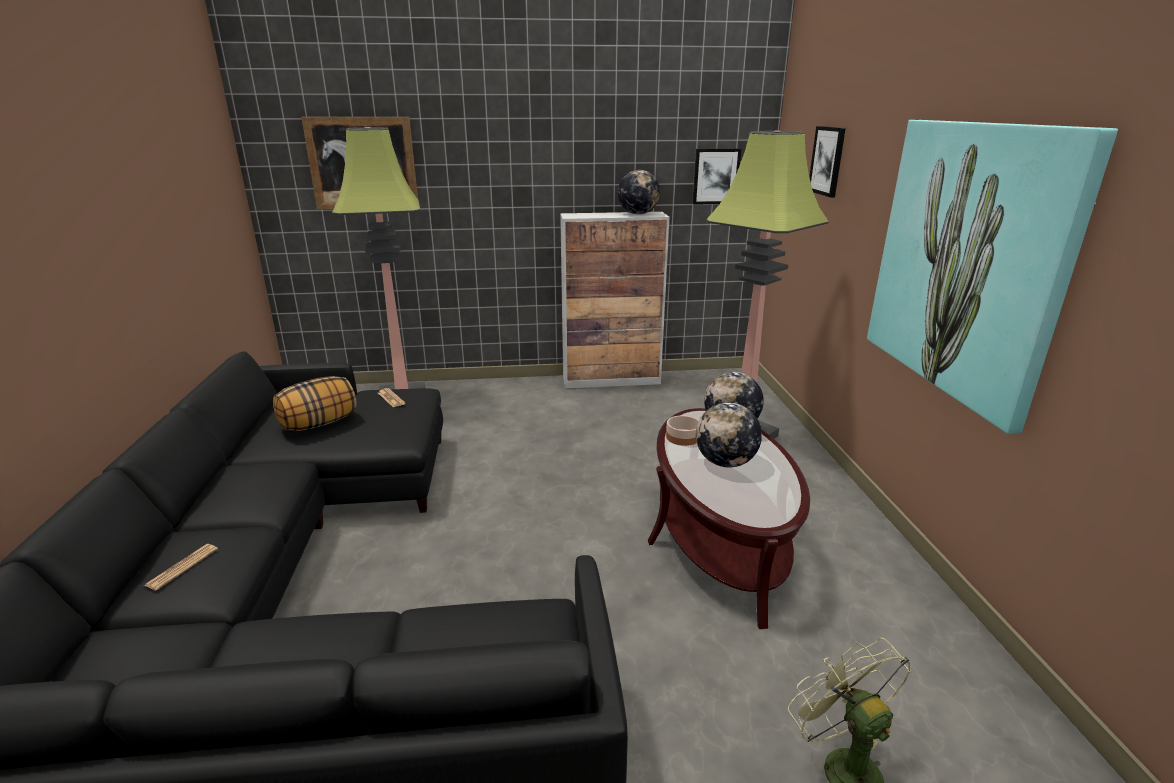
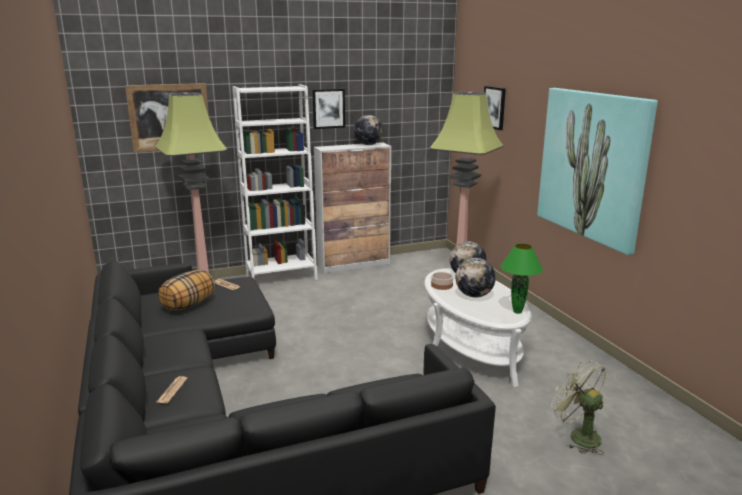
camera: 15 degrees left, 5 degrees down
(508, 388) = (281, 277): none -> white bookcase
(715, 176) = (415, 117): picture -> picture (328, 108)
(719, 538) = (471, 346): brown coffee table -> white coffee table
(783, 504) = (517, 311): none -> green table lamp

